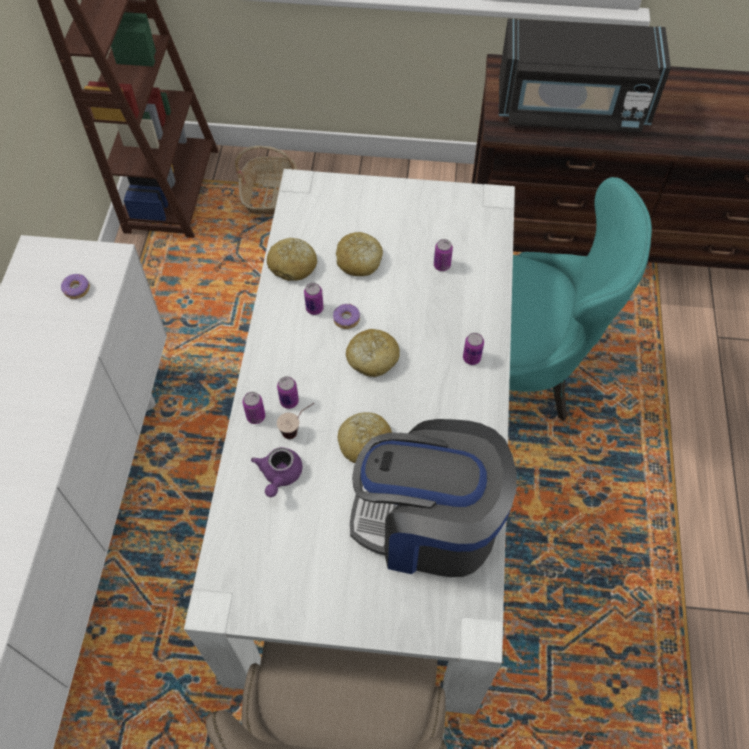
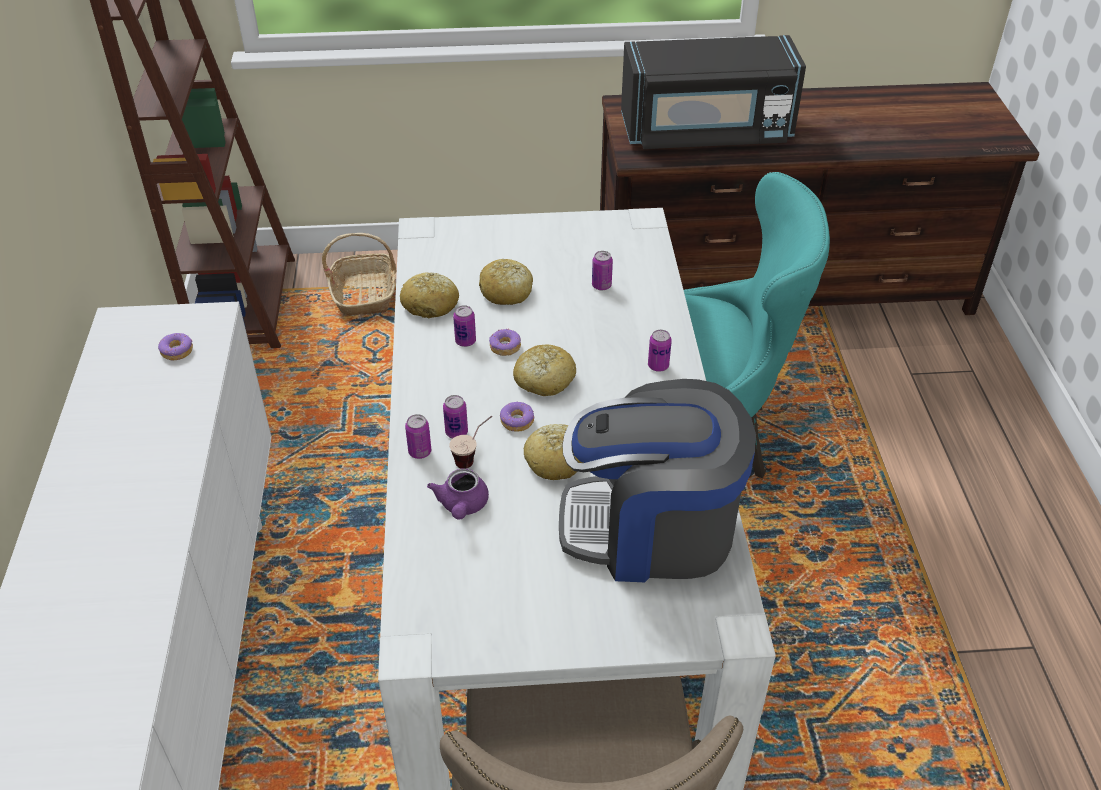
camera: 10 degrees left, 15 degrees down
(341, 398) = (517, 421): none -> donut

